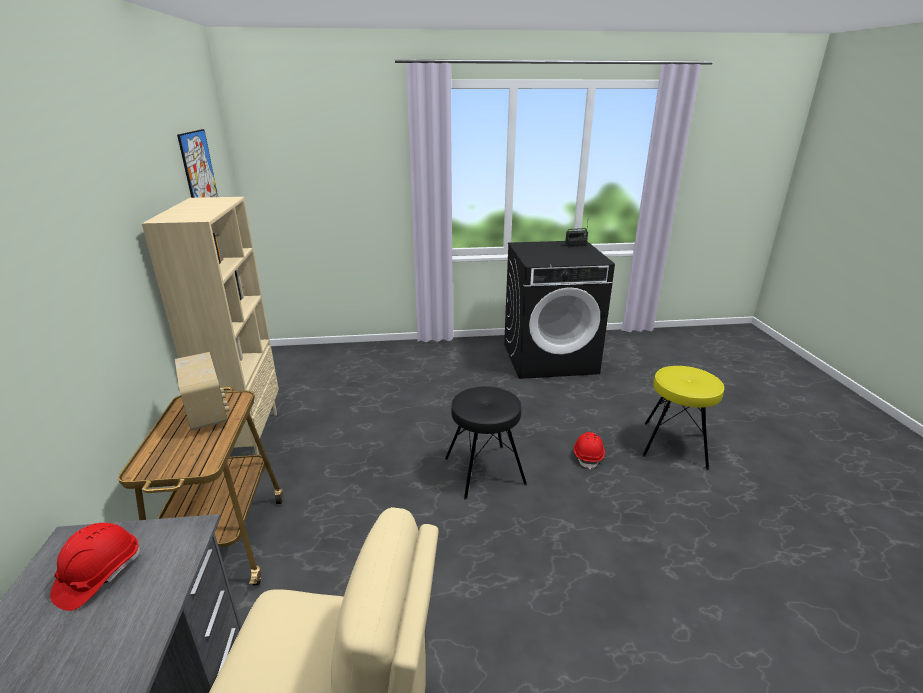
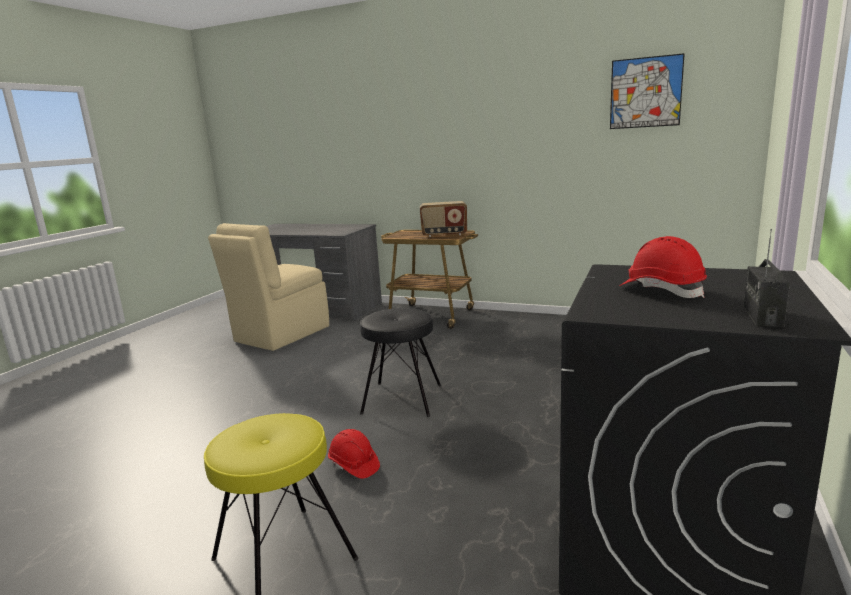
camera: 120 degrees right, 10 degrees down
(99, 575) = (337, 228): red hard hat -> red hard hat (661, 290)
(248, 437) = (544, 320): beige bookcase -> none

